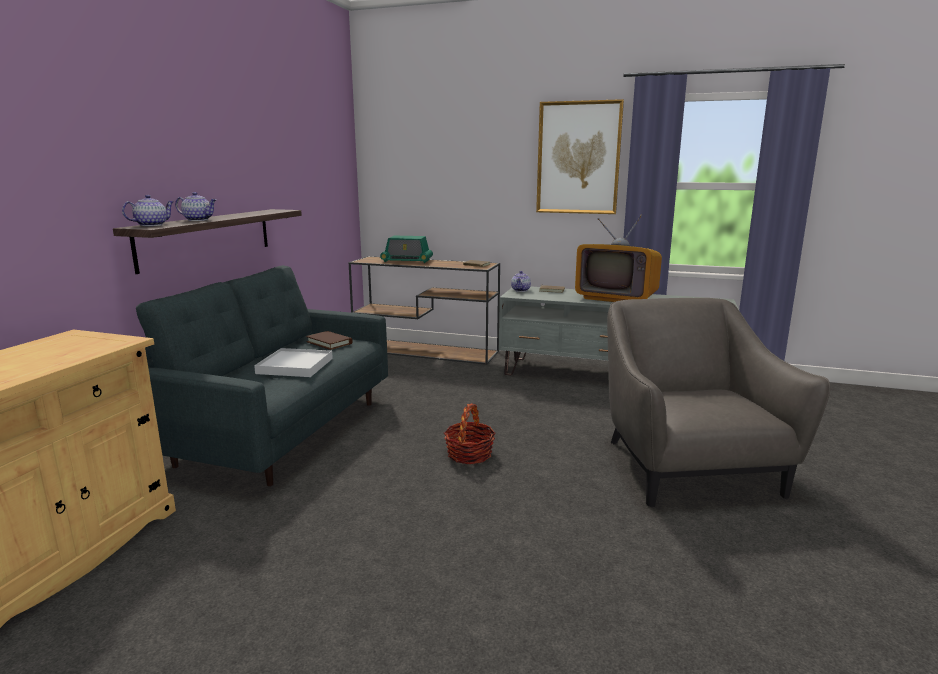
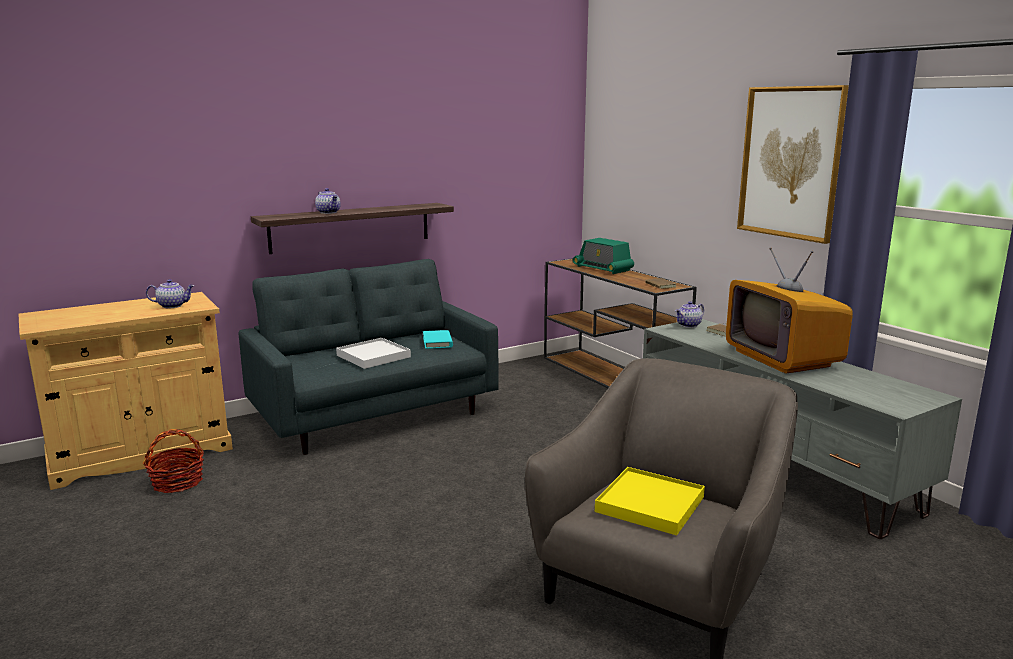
camera: 40 degrees right, 0 degrees up
(151, 225) = (280, 215): teapot -> teapot (172, 306)
(329, 343) = (437, 342): brown book -> turquoise book
(469, 454) = (475, 487): basket -> basket (177, 482)
(704, 400) = (649, 504): none -> yellow tray

